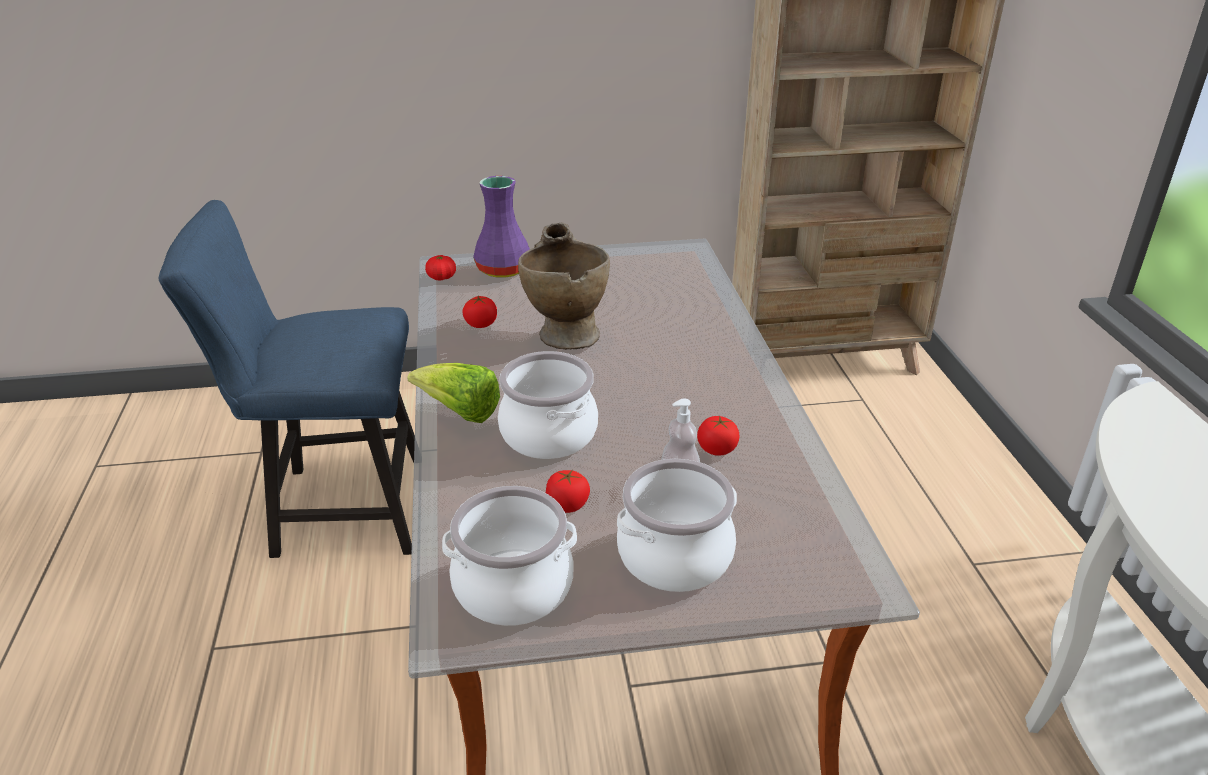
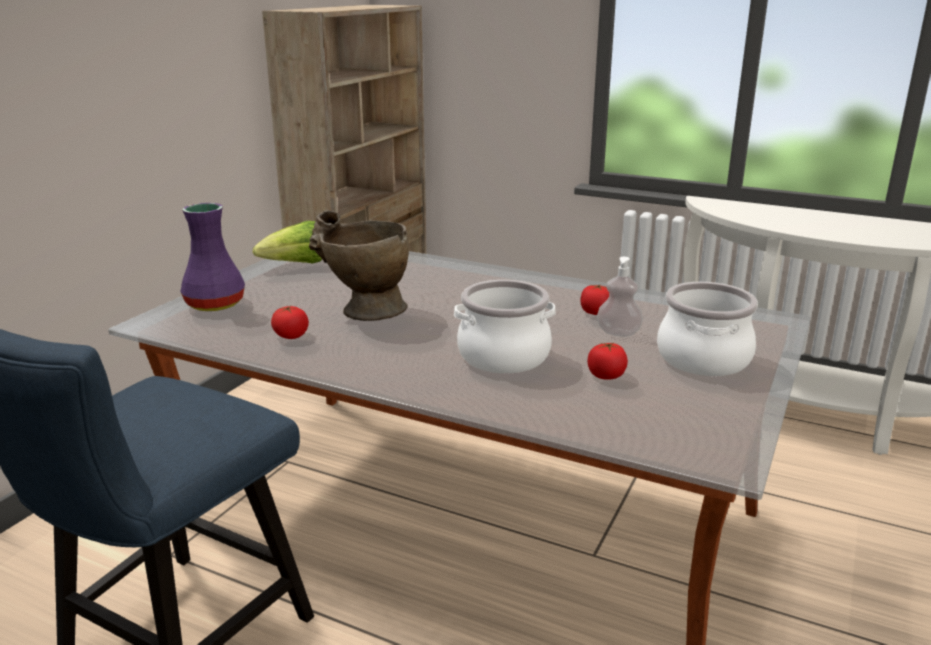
camera: 55 degrees left, 10 degrees down
(441, 277) = (173, 330): tomato -> none
(460, 413) = (421, 380): lettuce -> lettuce (296, 265)
(513, 588) = (691, 422): cooking pot -> none

